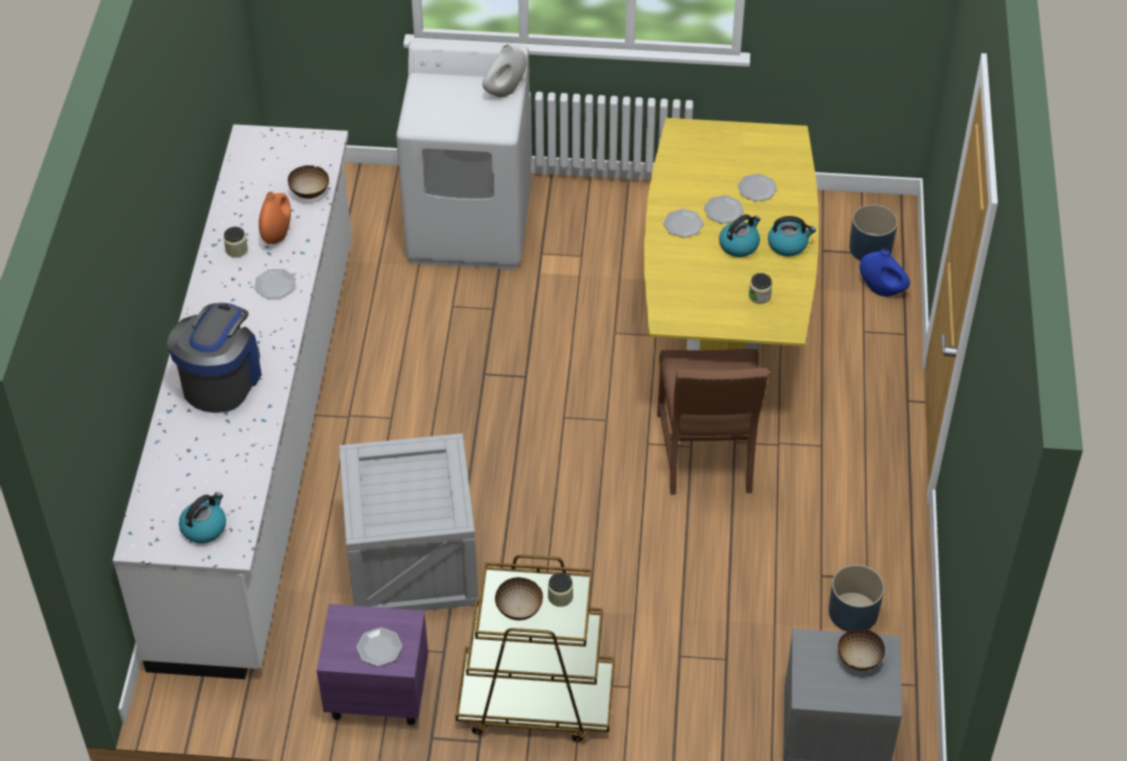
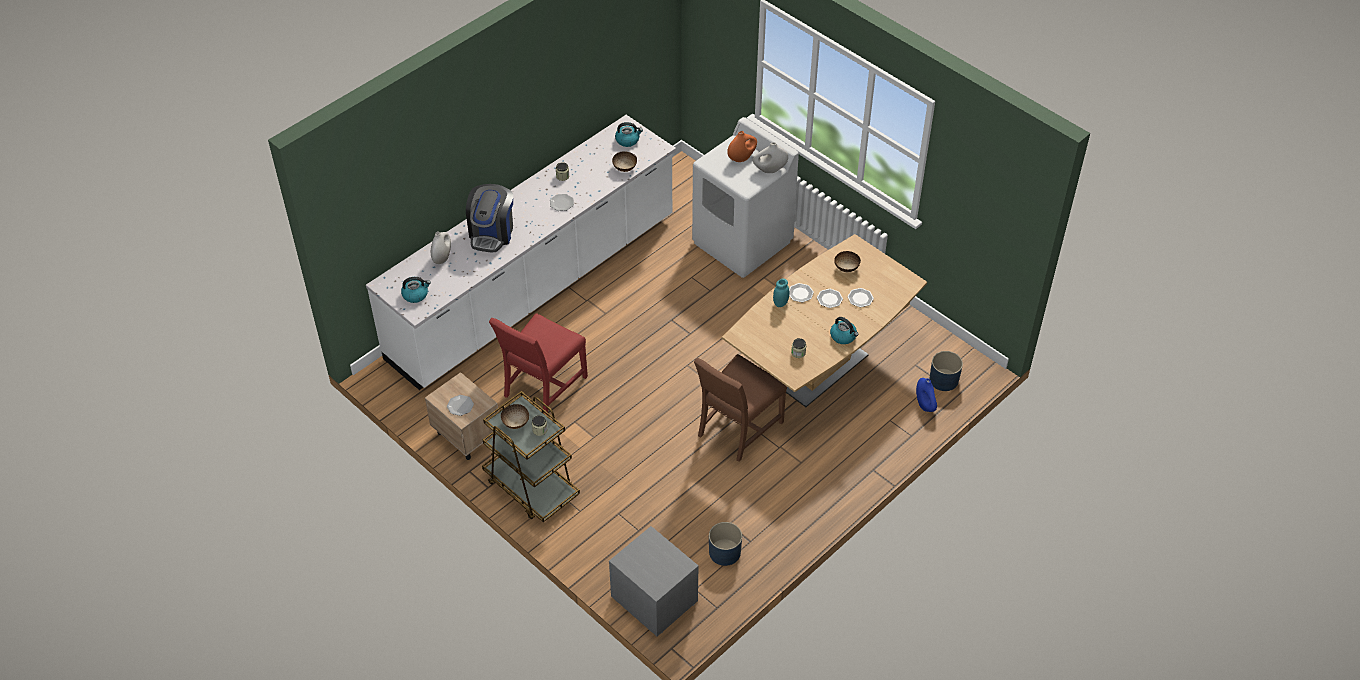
camera: 40 degrees right, 0 degrees up
(186, 455) = (442, 258): none -> white vase
(221, 380) = (492, 233): coffee machine -> coffee machine turned 135 degrees clockwise
(277, 234) = (588, 179): orange vase -> orange vase (741, 158)
(376, 694) = (466, 435): purple nightstand -> beige nightstand
(410, 563) = (542, 387): crate -> red chair
(673, 250) = (780, 303): none -> turquoise jar
(723, 322) = (819, 369): yellow dining table -> brown dining table
(739, 245) = (817, 321): kettle -> kettle (628, 140)
(859, 659) = (665, 561): bowl -> bowl (846, 268)

